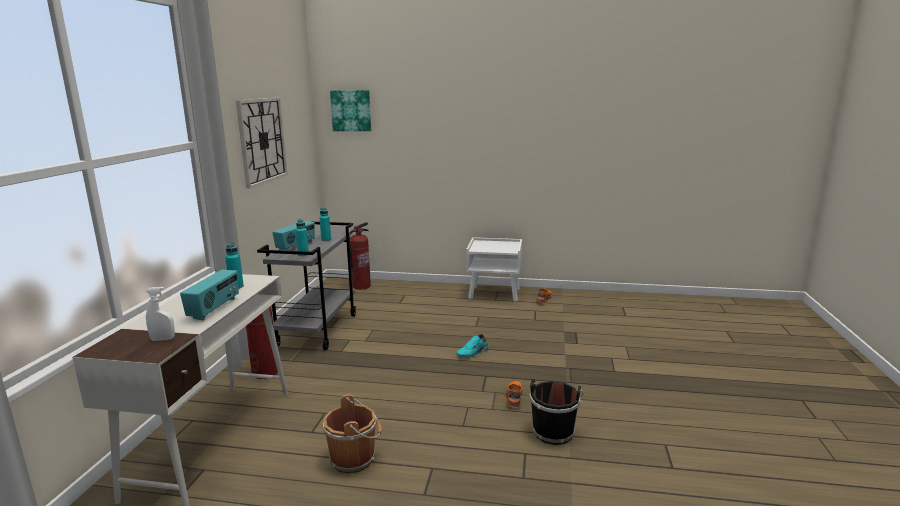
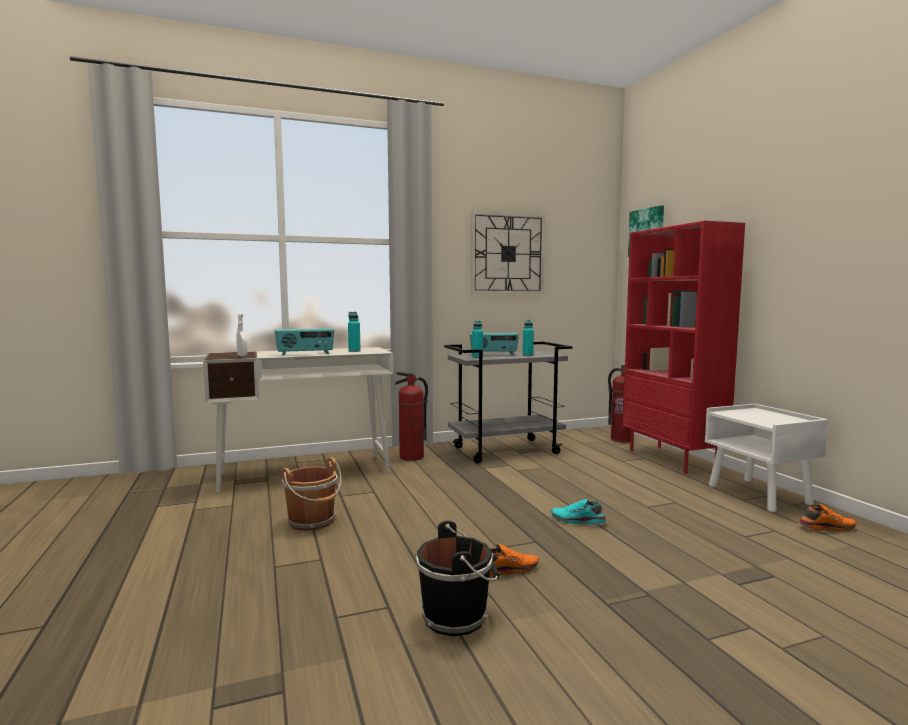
camera: 60 degrees right, 10 degrees down
(418, 289) = (672, 459): none -> red bookcase

